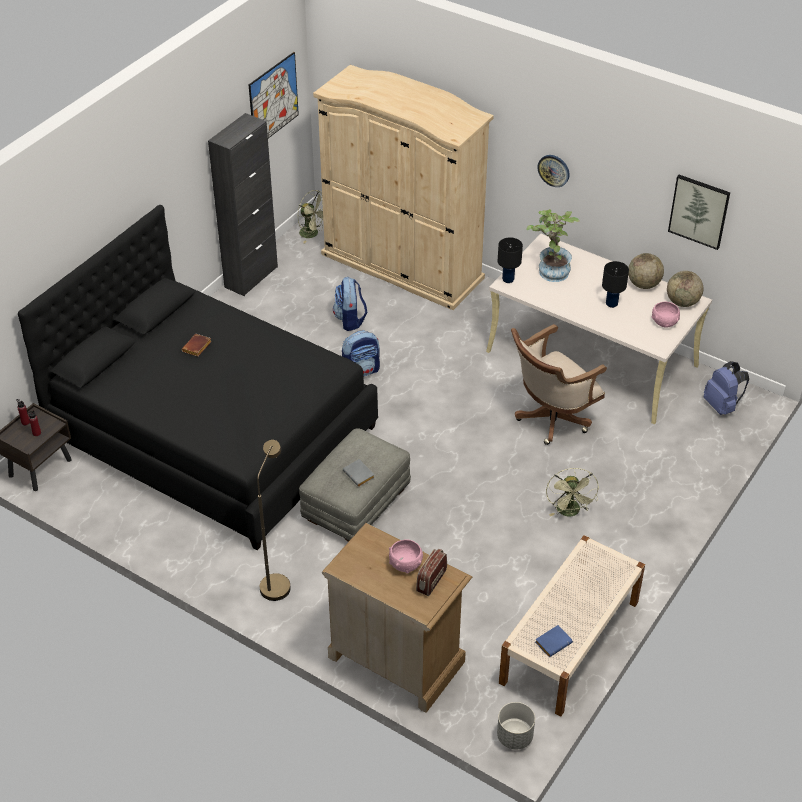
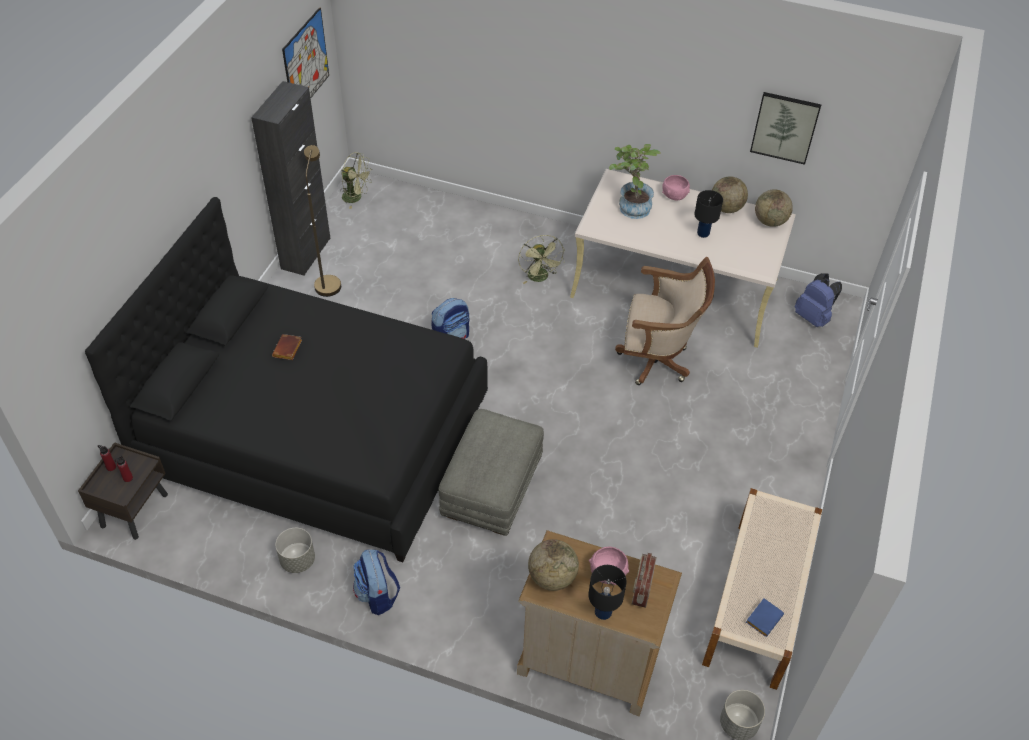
camera: 15 degrees left, 5 degrees up
(166, 532) = (297, 560): none -> grey planter
(276, 581) = (434, 595): brown floor lamp -> brown floor lamp (327, 281)
(350, 320) = (423, 284): backpack -> backpack (377, 595)
(356, 559) = (552, 577): none -> globe
(360, 475) = (501, 463): grey book -> none
(402, 266) = (457, 218): beige wardrobe -> none
(507, 280) = (591, 223): black table lamp -> black table lamp (602, 613)
(550, 421) = (657, 361): office chair -> office chair turned 120 degrees counterclockwise
(554, 170) = (621, 102): wall clock -> none
(570, 512) = (709, 457): green fan -> green fan (540, 278)
(664, 322) = (760, 245): pink bowl -> pink bowl (674, 196)

